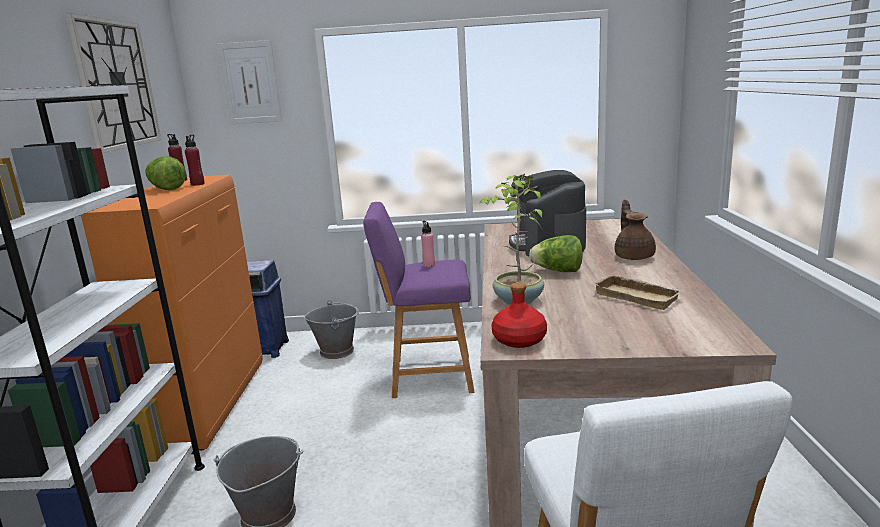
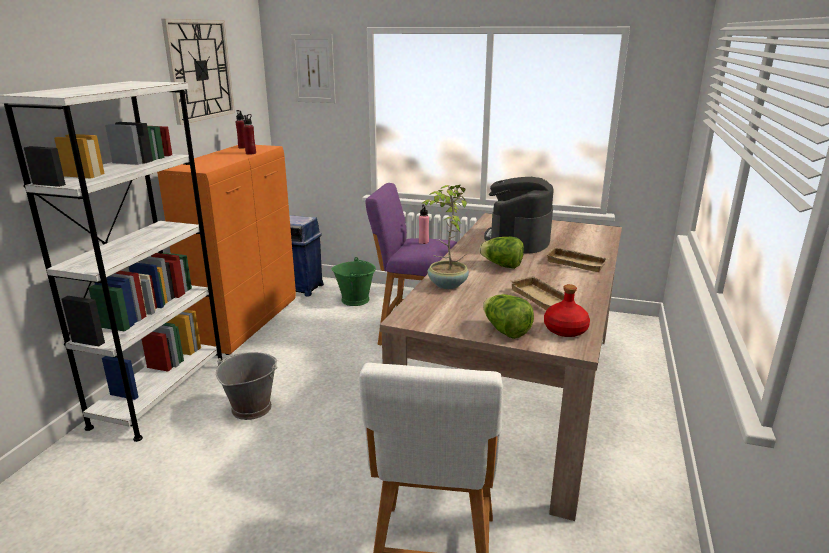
camera: 15 degrees right, 5 degrees up
(166, 189) = (226, 155): lettuce -> lettuce (505, 331)
(337, 351) = (355, 300): grey bucket -> green bucket
(519, 340) = (419, 315): red bottle -> red bottle (565, 330)
(634, 256) = (577, 263): brown teapot -> beige tray

